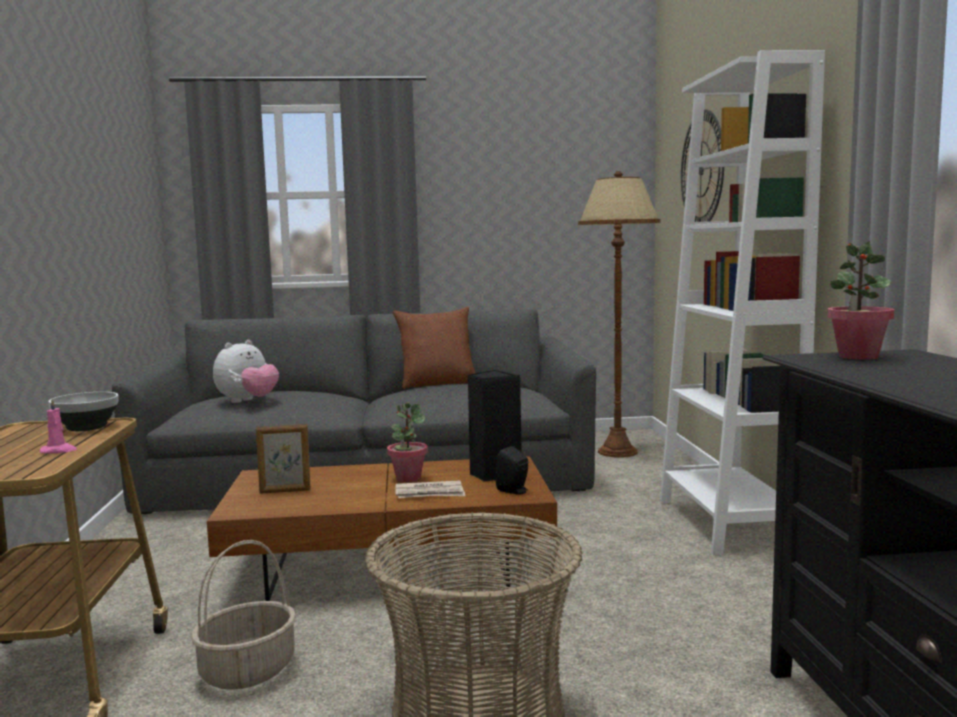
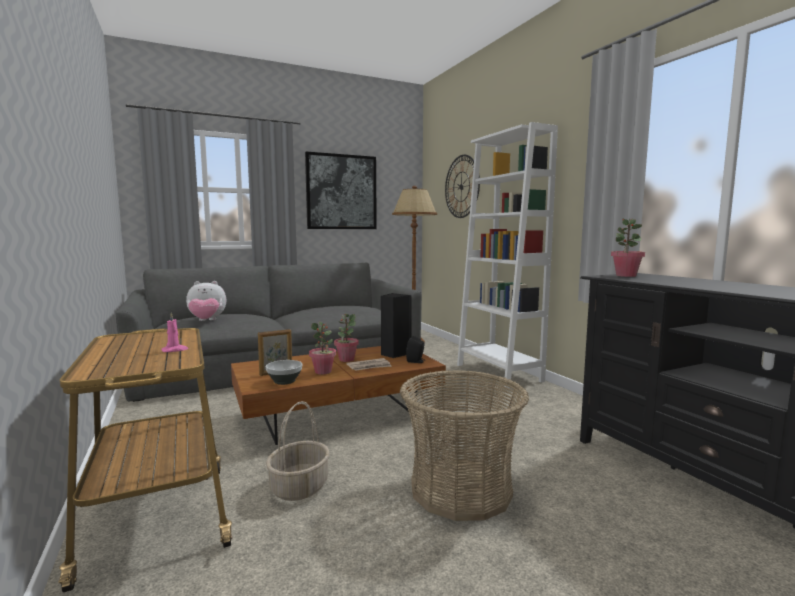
camera: 20 degrees left, 0 degrees up
(85, 427) = (166, 335): bowl -> bowl (284, 381)
(247, 401) = (207, 321): plush toy -> plush toy turned 60 degrees clockwise
(352, 495) = (323, 372): none -> potted plant
(437, 383) = (318, 306): brown pillow -> none
(501, 187) = (341, 192): none -> picture

